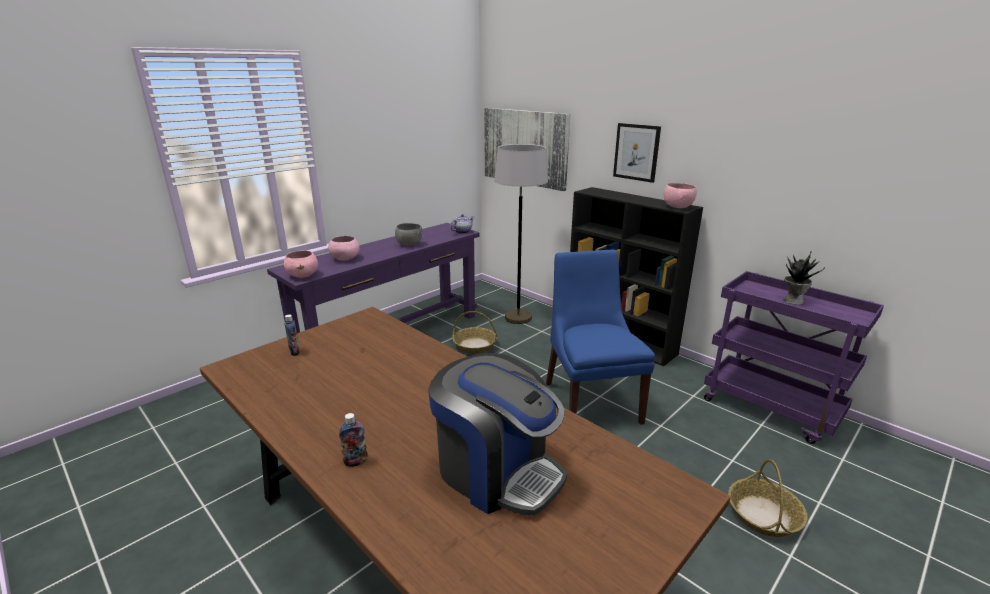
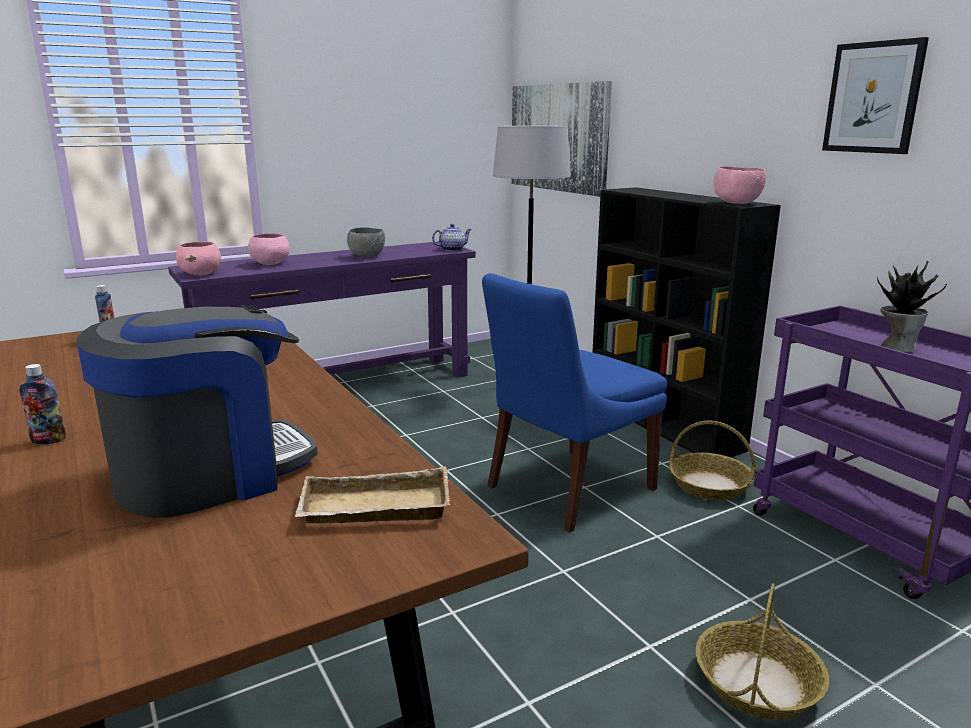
camera: 15 degrees right, 5 degrees down
(475, 345) = (444, 407): basket -> basket (710, 485)
(497, 471) = (211, 473): coffee machine -> coffee machine turned 90 degrees counterclockwise
(590, 400) = (567, 490): blue chair -> blue chair turned 135 degrees counterclockwise
(623, 483) = (373, 510): none -> beige tray
(636, 152) = (693, 128): picture -> picture (873, 98)

